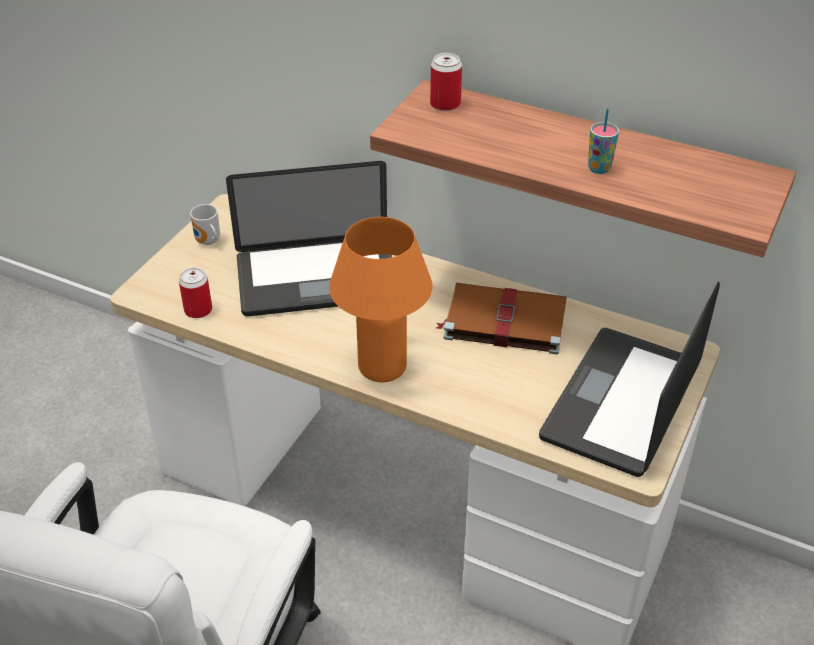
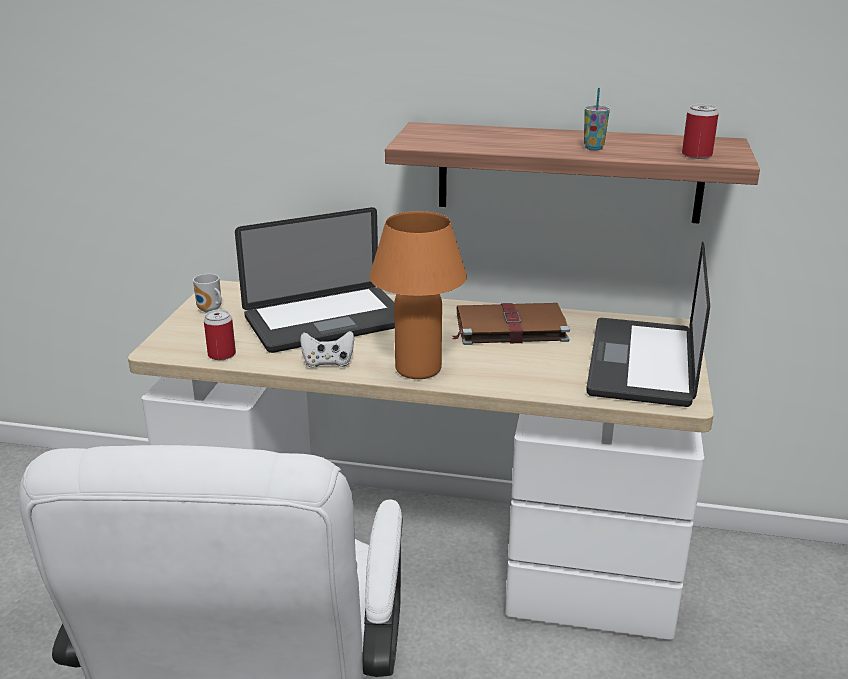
camera: 15 degrees left, 15 degrees down
(296, 341) = (328, 363): none -> white game controller
(445, 104) = (438, 130): can -> can (696, 155)

